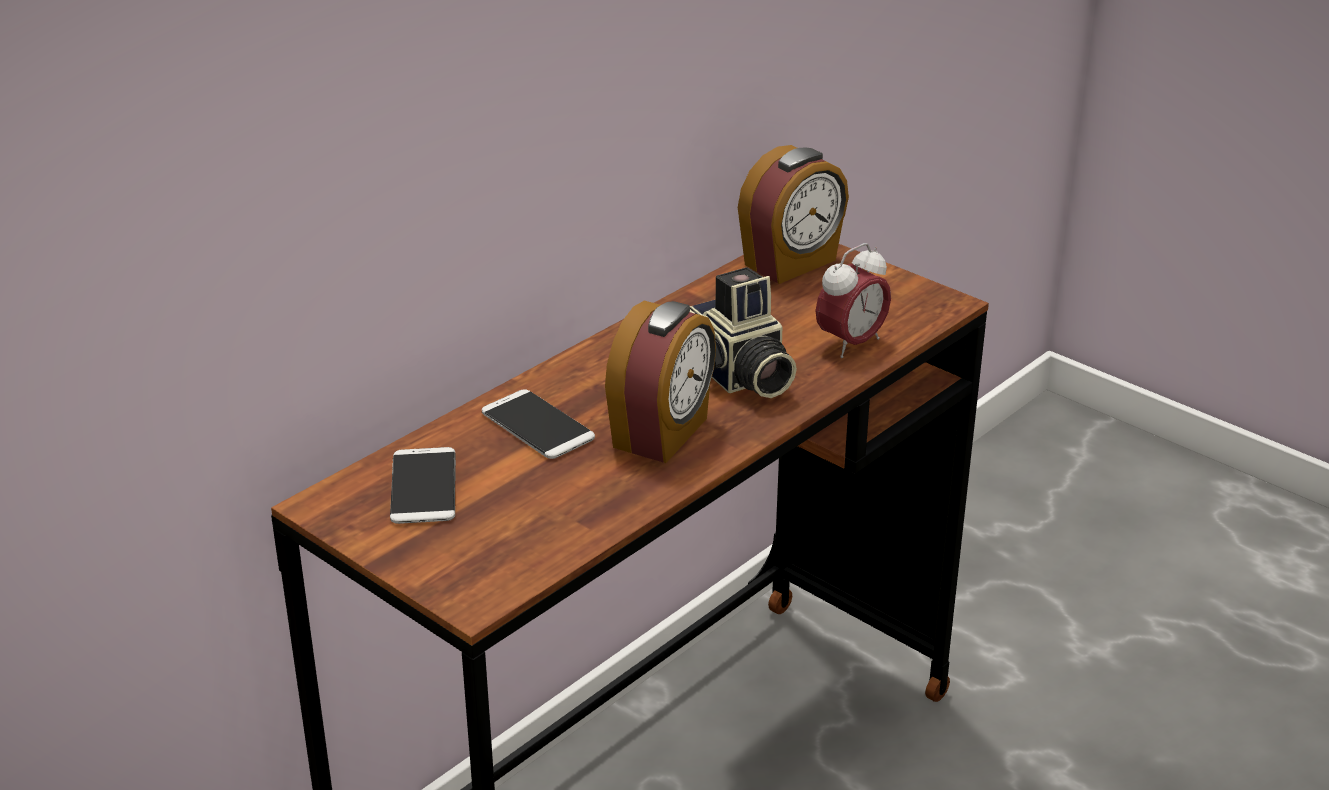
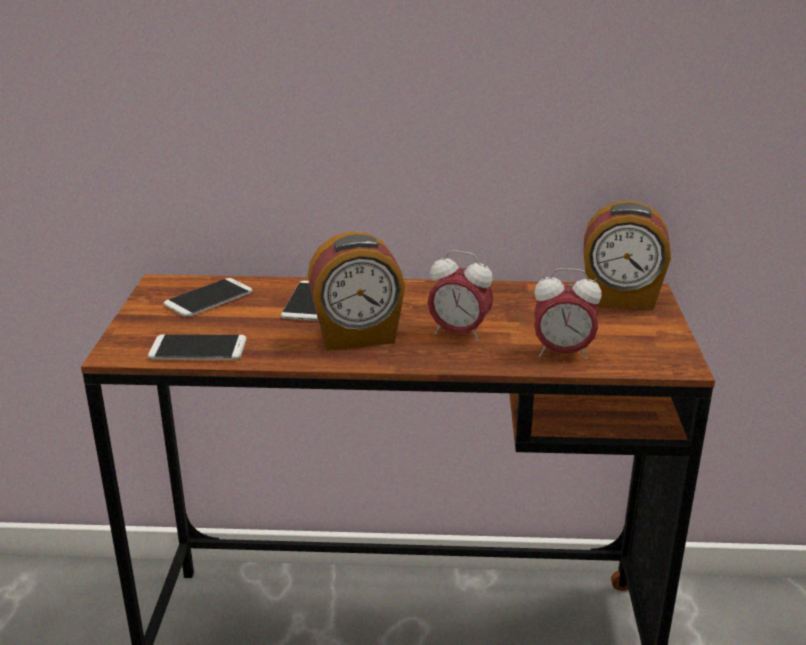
camera: 50 degrees right, 5 degrees down
(546, 540) = (198, 349): none -> phone
(738, 375) = (459, 333): camera -> alarm clock

